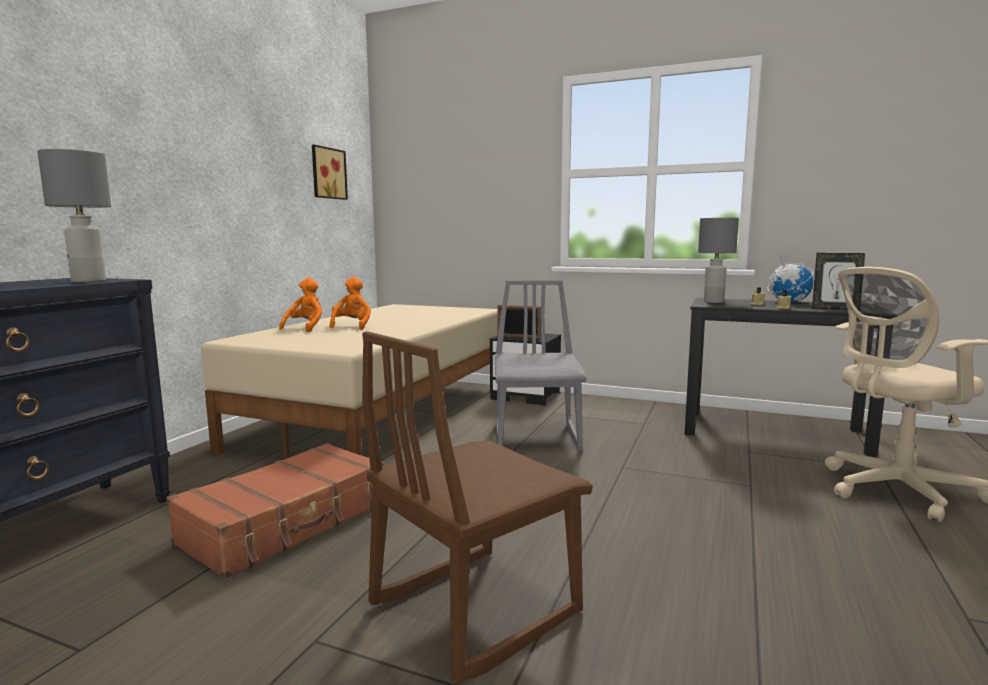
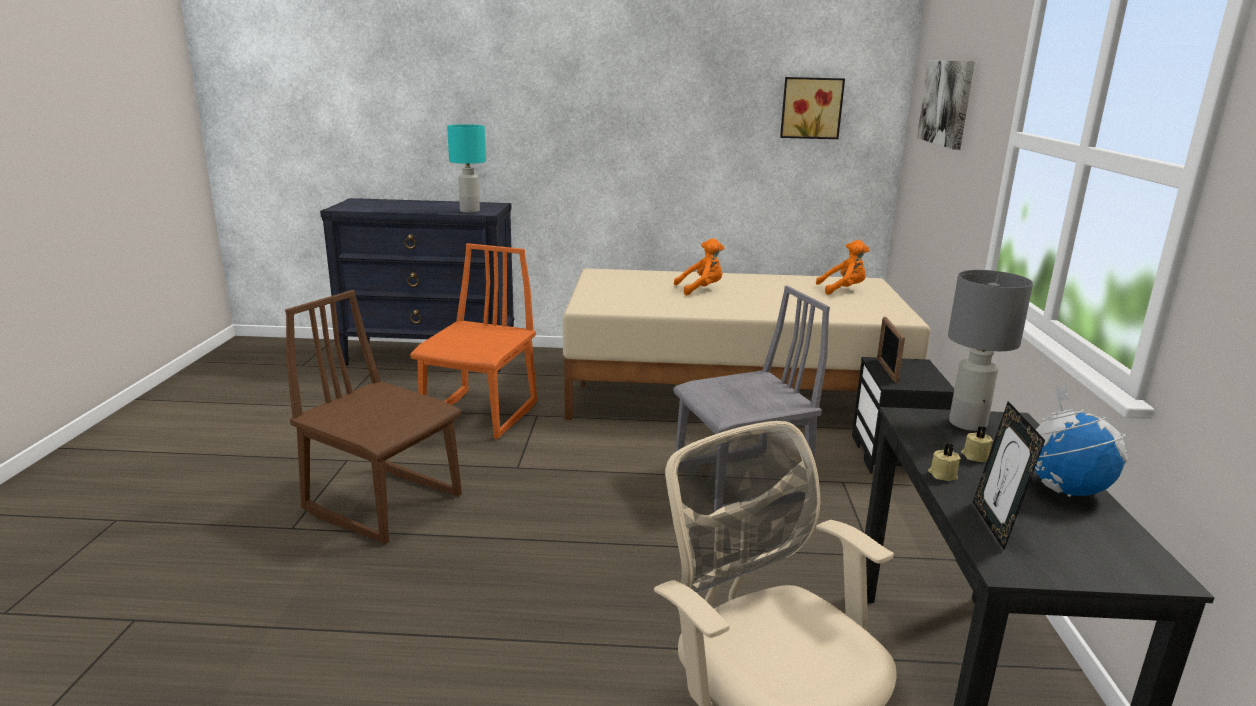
camera: 70 degrees right, 10 degrees up
(88, 281) = (469, 211): grey table lamp -> turquoise table lamp
(287, 523) = (481, 415): brown suitcase -> orange chair
(306, 328) = (673, 279): orange plush toy -> orange plush toy (843, 290)
(449, 166) = (946, 103): none -> picture

